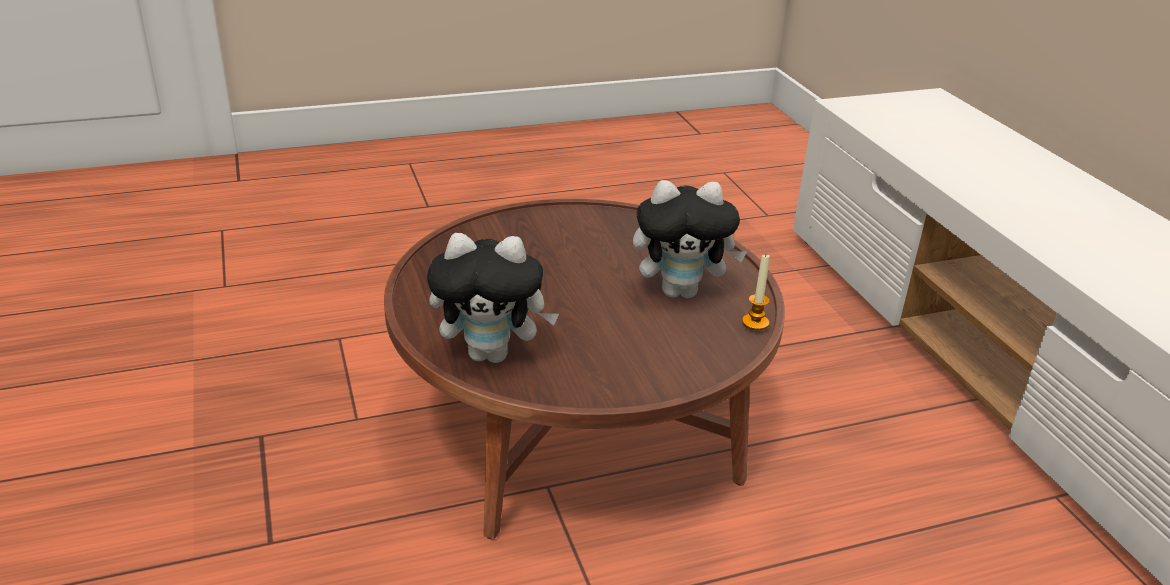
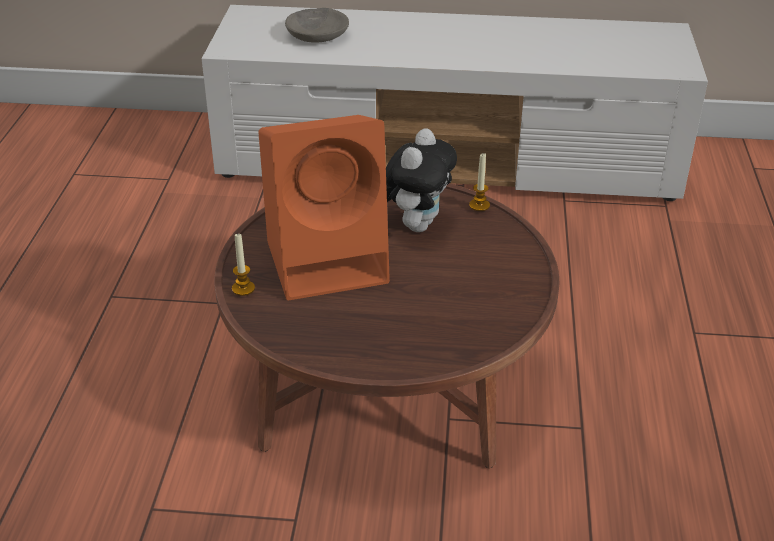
camera: 65 degrees left, 5 degrees up
(491, 222) = (243, 288): none -> candle
(492, 354) = (452, 338): plush toy -> none
(573, 256) = (330, 261): none -> orange speaker
(947, 138) = (317, 34): none -> grey bowl

